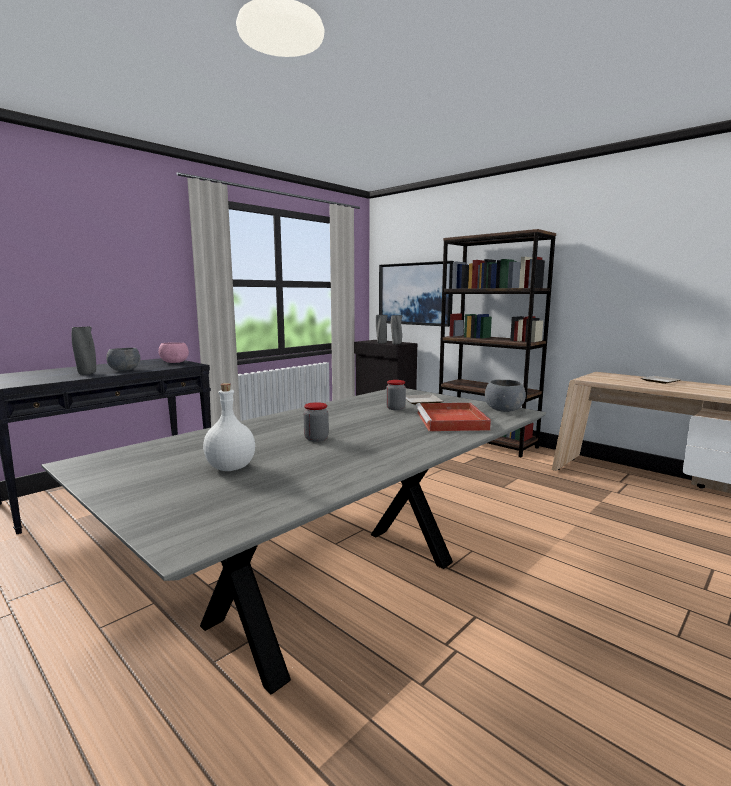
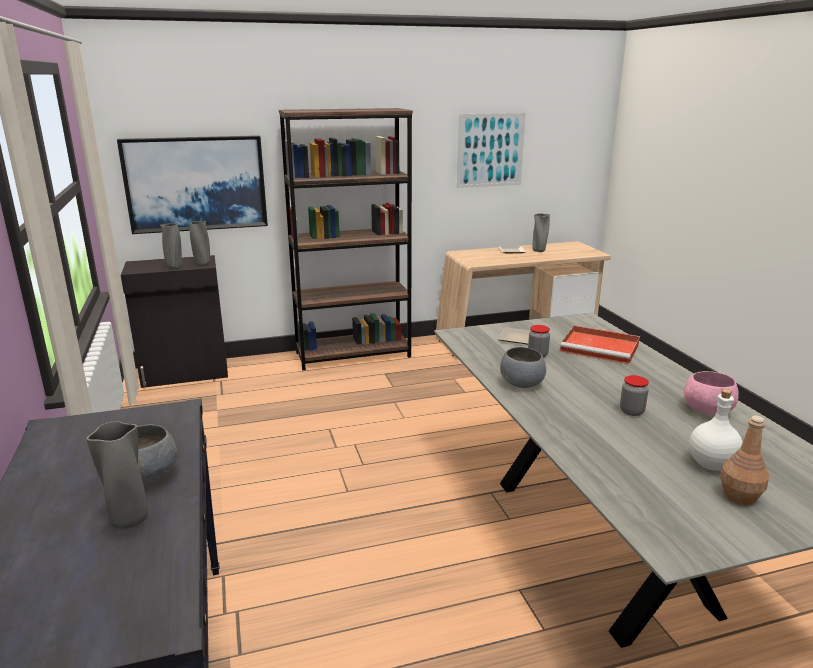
camera: 60 degrees left, 10 degrees up
(173, 479) = (739, 496): none -> brown bottle
(175, 362) = (123, 422): pink bowl -> pink bowl (706, 410)
(503, 410) = (577, 322): grey bowl -> grey bowl (522, 384)
(659, 271) = (490, 150): none -> picture
(694, 386) = (539, 251): none -> grey vase

